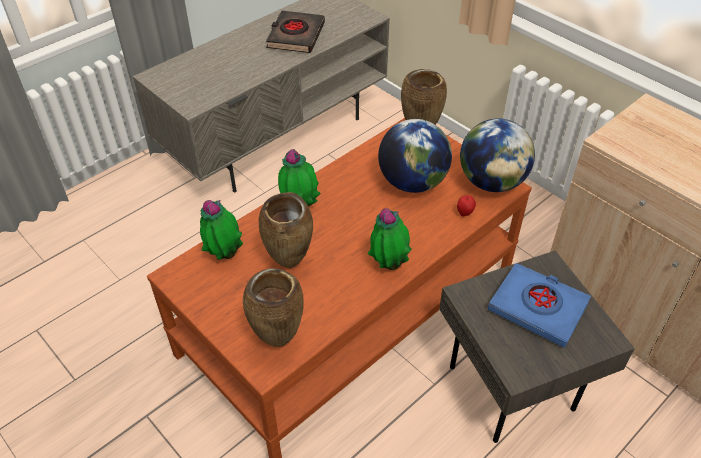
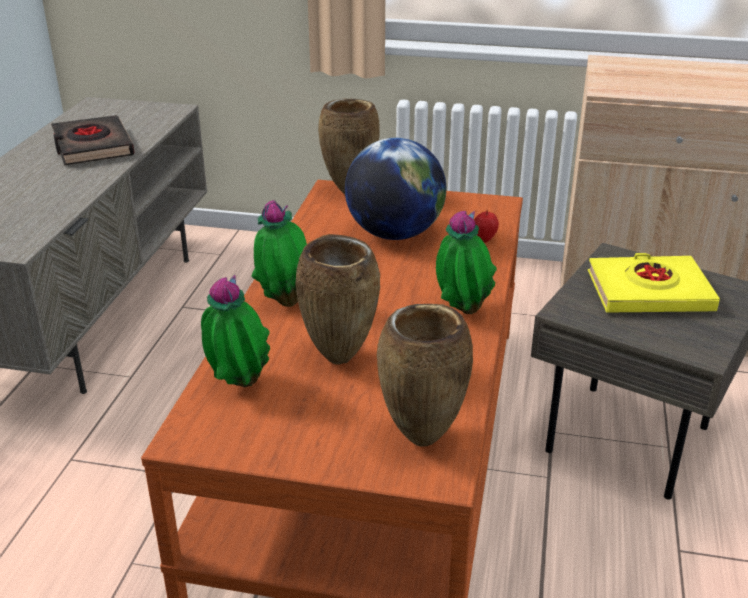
camera: 35 degrees left, 15 degrees down
(491, 182) = (478, 206): globe -> none
(538, 308) = (649, 292): blue book -> yellow book

